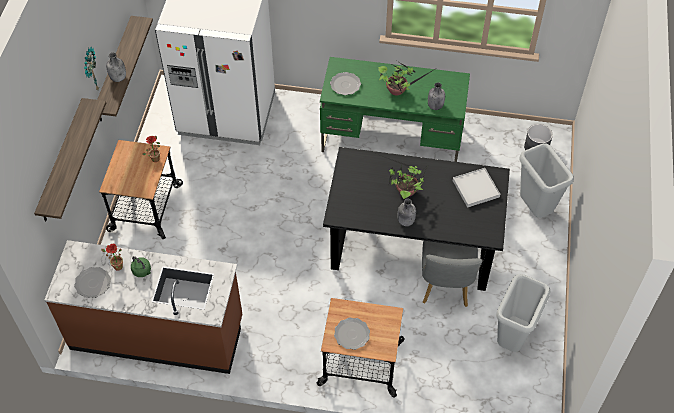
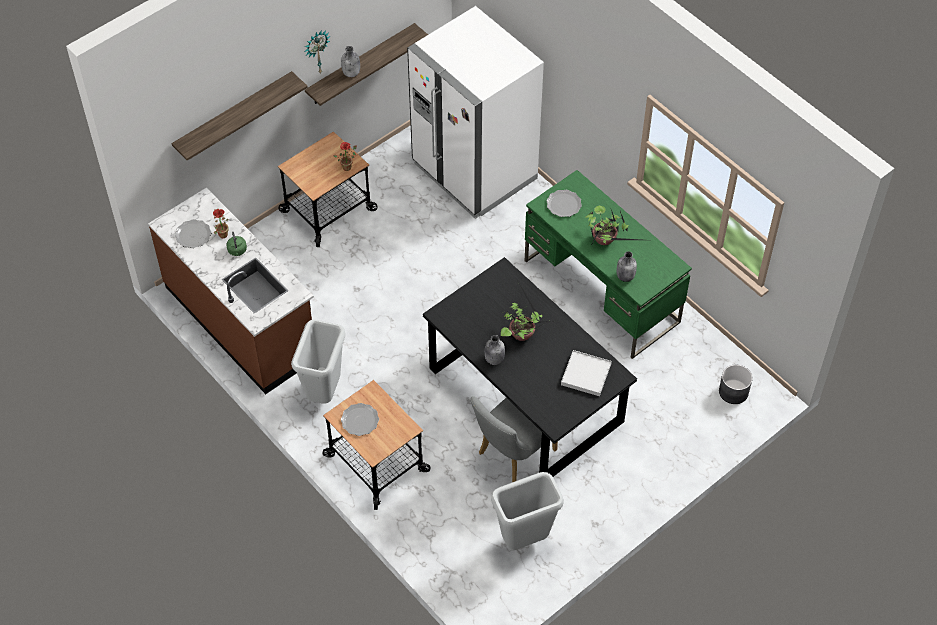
camera: 40 degrees right, 0 degrees up
(535, 209) = (670, 446): grey trash can -> grey trash can (325, 393)

